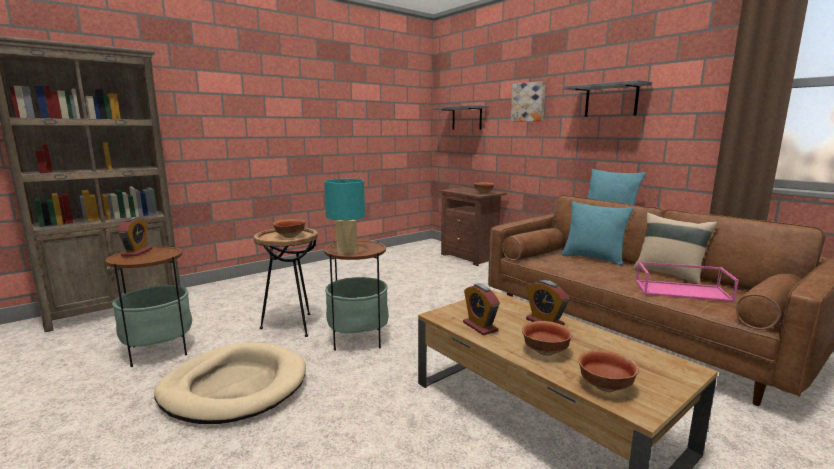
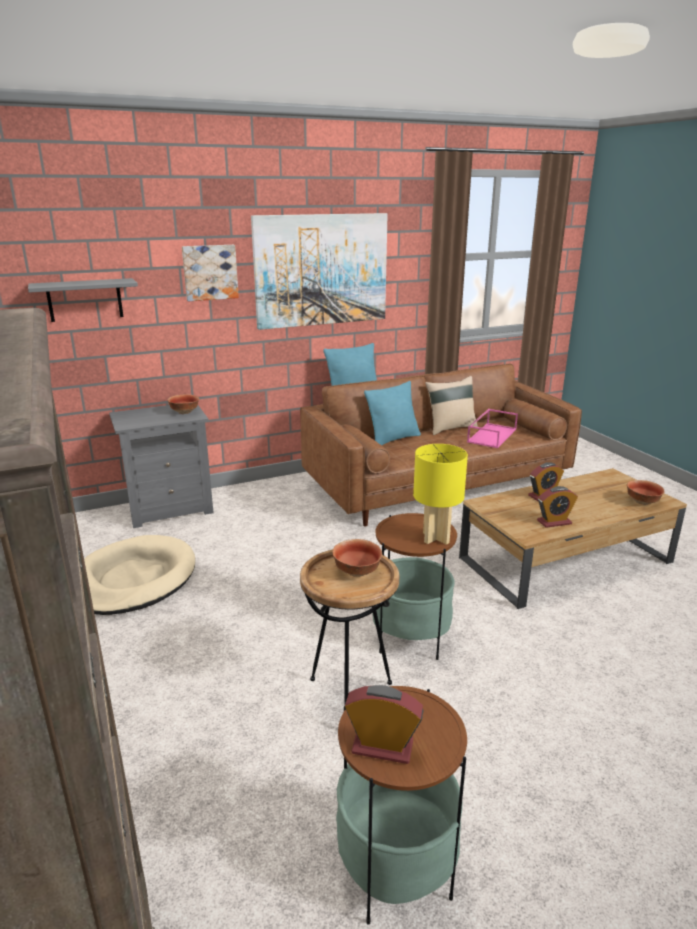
camera: 75 degrees left, 10 degrees up
(234, 387) = (520, 749): beige dog bed -> beige dog bed (133, 579)
(346, 252) = (436, 538): turquoise table lamp -> yellow table lamp
(471, 257) = (170, 509): brown nightstand -> grey nightstand
(545, 352) = (598, 508): bowl -> none
(611, 100) = (321, 270): grey shelf -> picture

